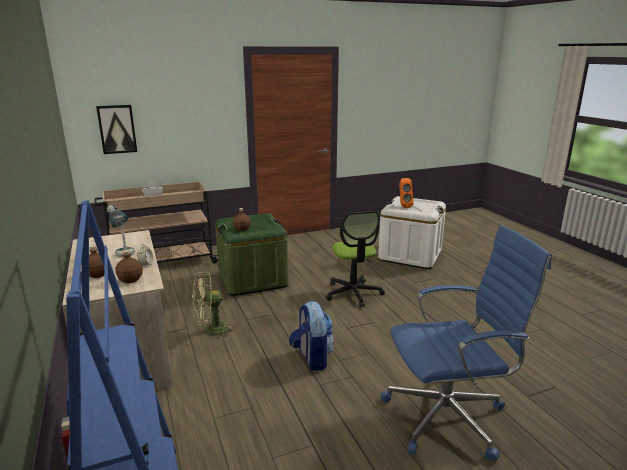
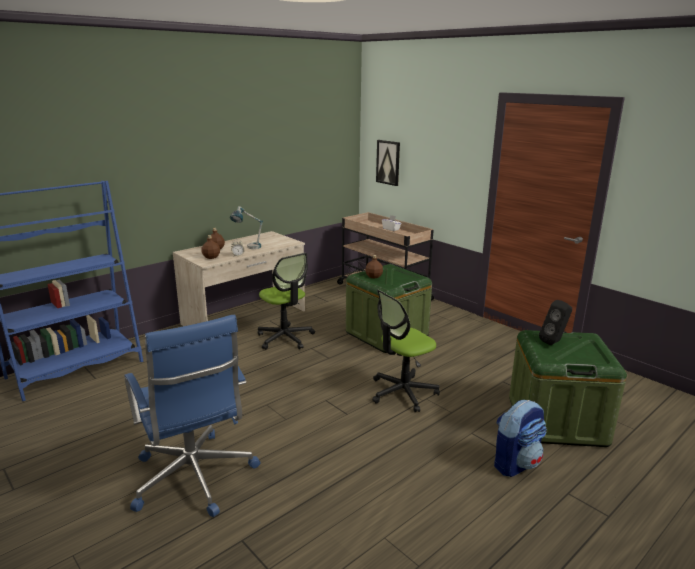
camera: 70 degrees right, 0 degrees up
(211, 330) = (285, 338): green fan -> office chair
(312, 358) = (263, 390): backpack -> backpack (515, 463)
(403, 206) = (554, 342): orange speaker -> black speaker
(410, 255) = (556, 420): white storage box -> green storage box

